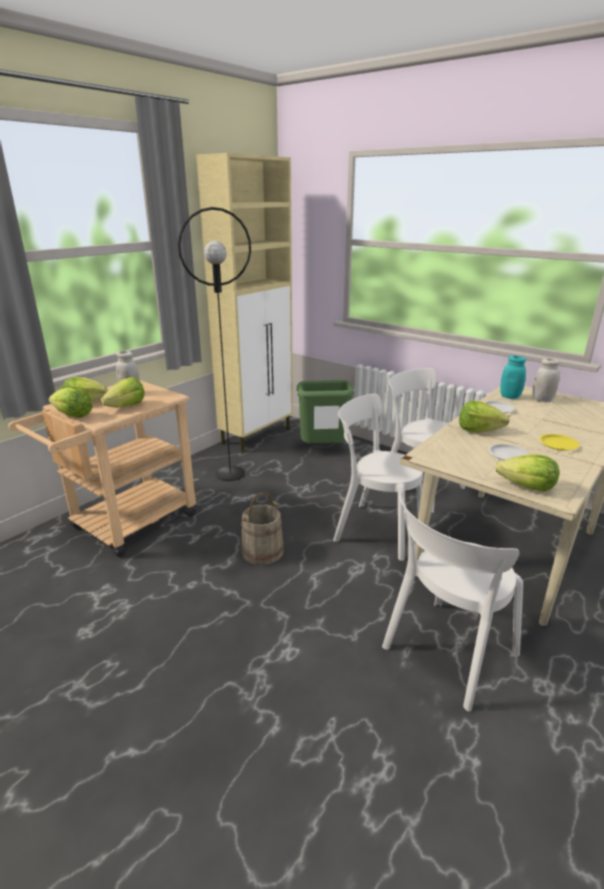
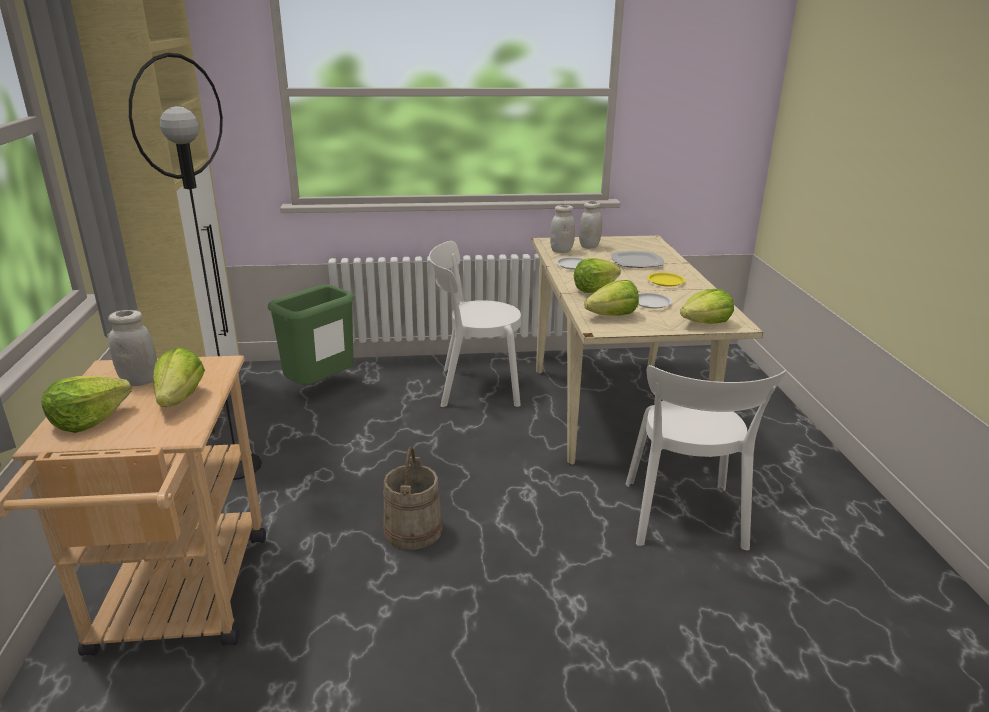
camera: 45 degrees left, 0 degrees up
(73, 415) = (118, 443): lettuce -> lettuce (613, 315)
(375, 529) = (491, 446): white chair -> none
(510, 396) = (561, 251): turquoise jar -> white jar
(564, 422) = (637, 262): none -> plate

